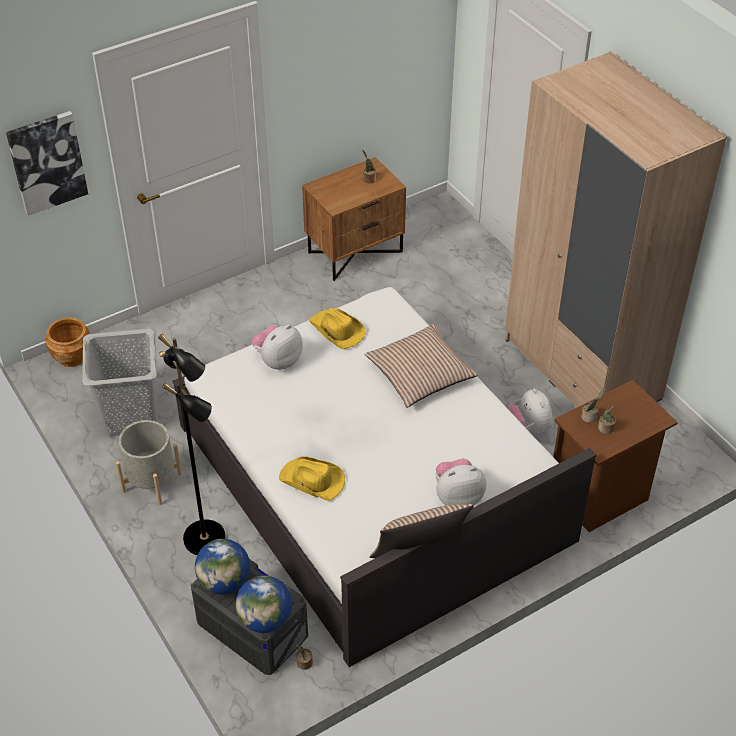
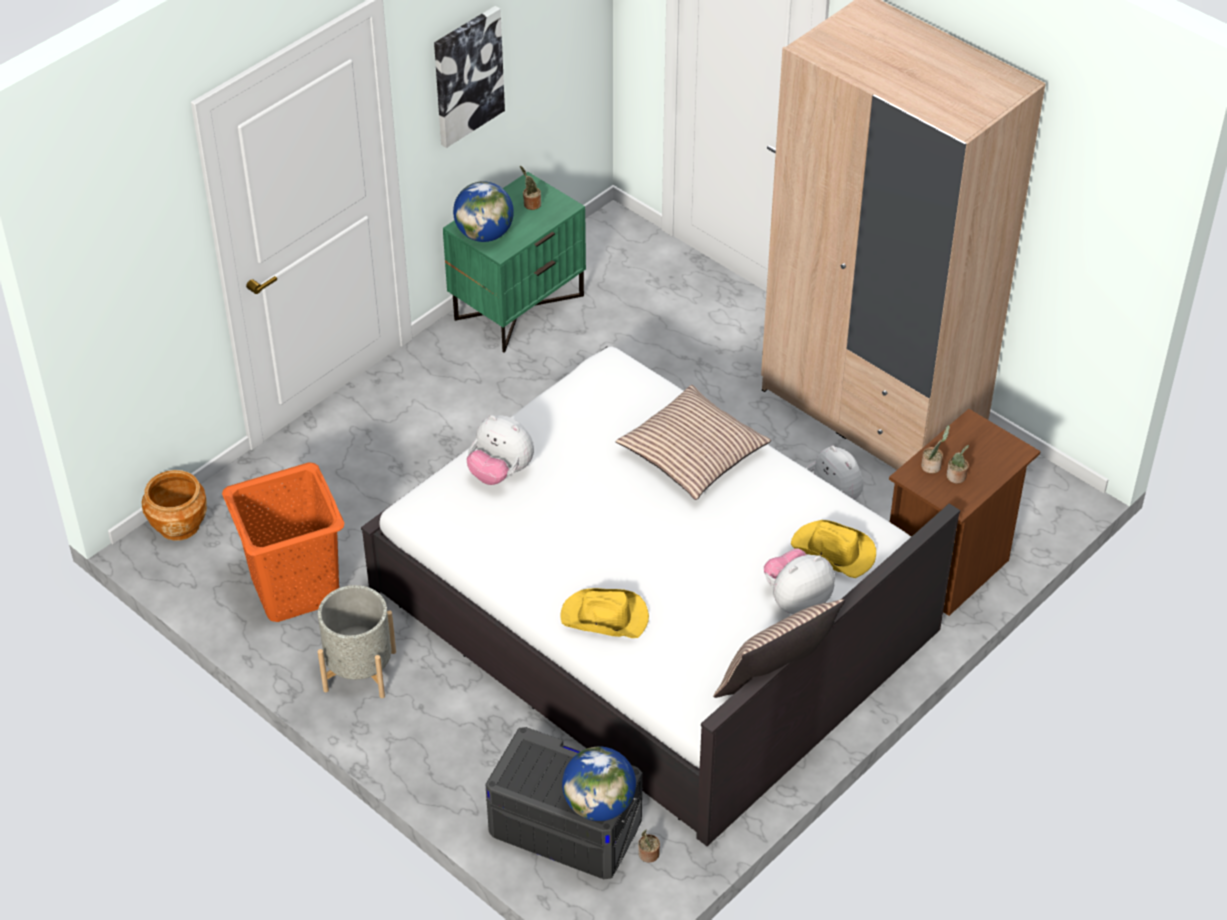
camera: 15 degrees left, 0 degrees up
(47, 162) = (140, 260): picture -> picture (467, 75)
(130, 415) = (294, 588): grey laundry basket -> orange laundry basket
(206, 538) = (461, 727): black floor lamp -> none
(224, 582) = (528, 770): globe -> globe (484, 234)
(278, 361) = (500, 472): plush toy -> plush toy turned 90 degrees counterclockwise
(337, 330) = (563, 417): yellow hat -> yellow hat (833, 552)
(355, 251) = (518, 306): brown nightstand -> green nightstand

